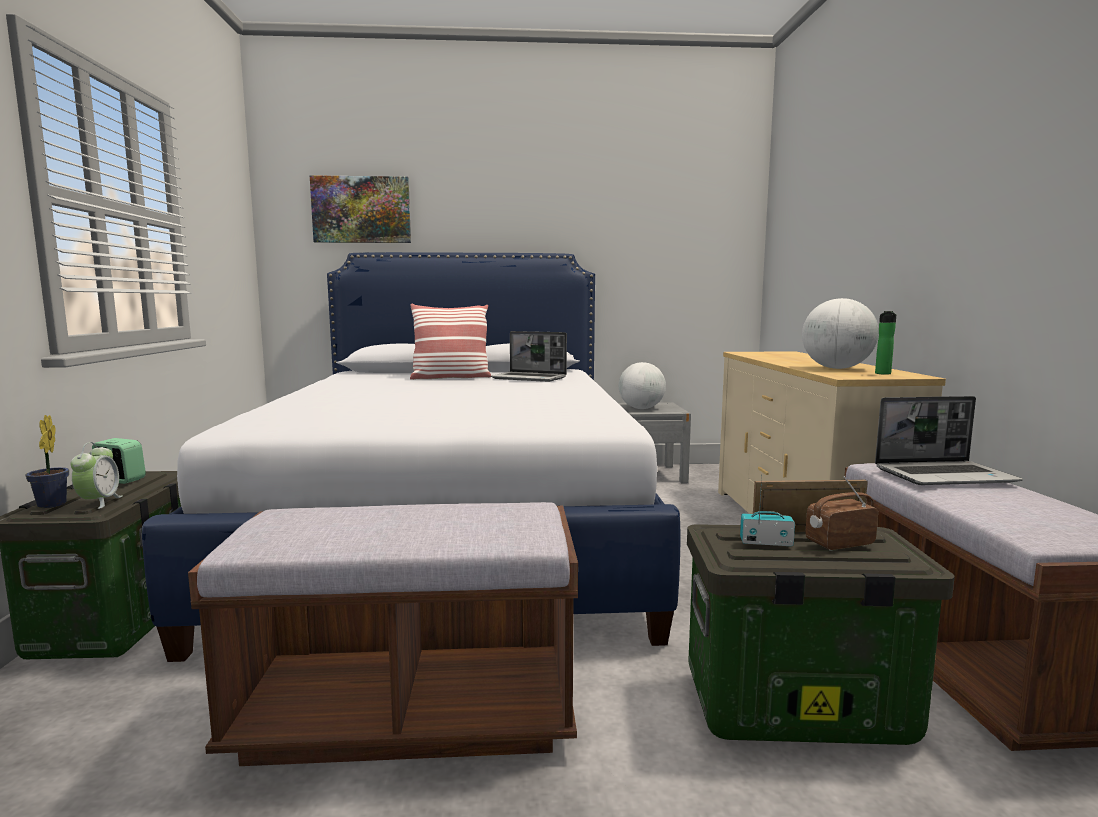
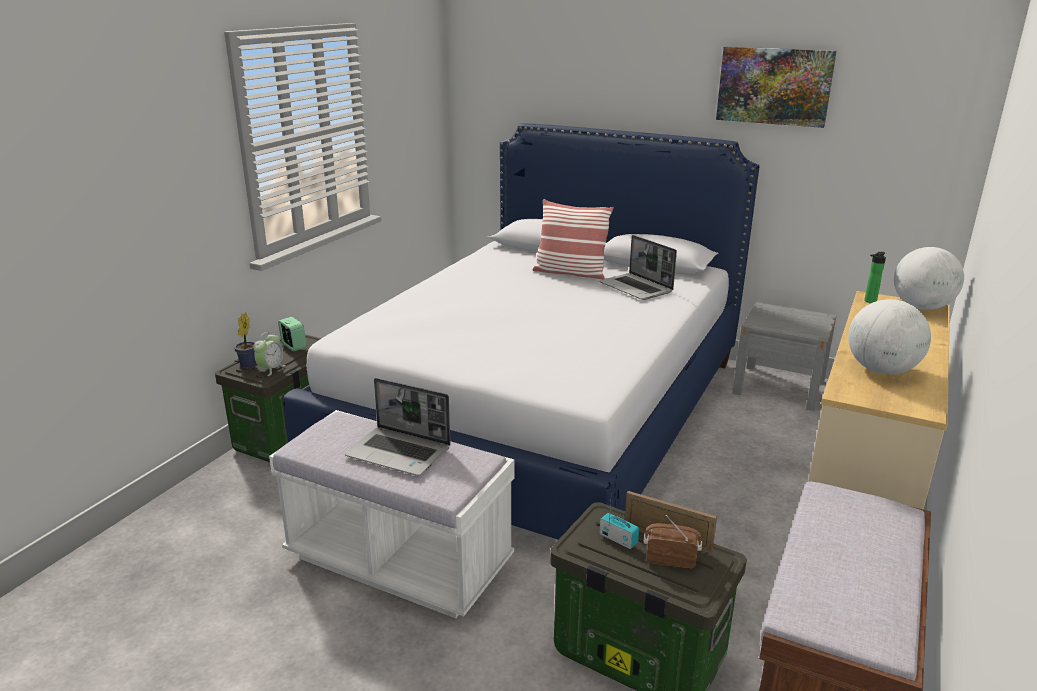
camera: 30 degrees right, 15 degrees up
(361, 210) = (536, 78): picture -> picture (774, 86)
(409, 713) = (399, 561): brown bench -> white bench
(641, 408) = (782, 321): globe -> globe (921, 307)
(883, 374) = (899, 397): bottle -> bottle (869, 301)
(945, 475) = (859, 525): laptop -> laptop (400, 452)

